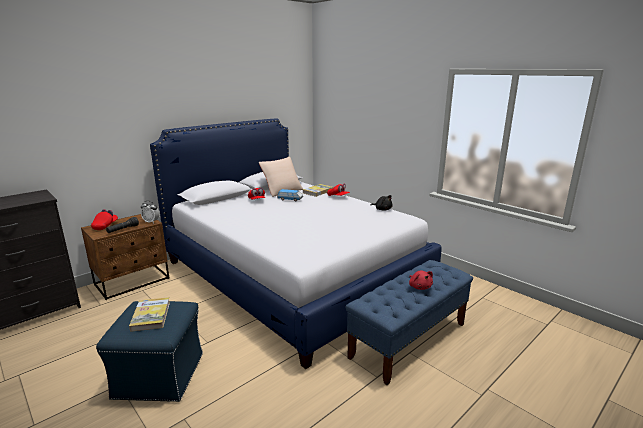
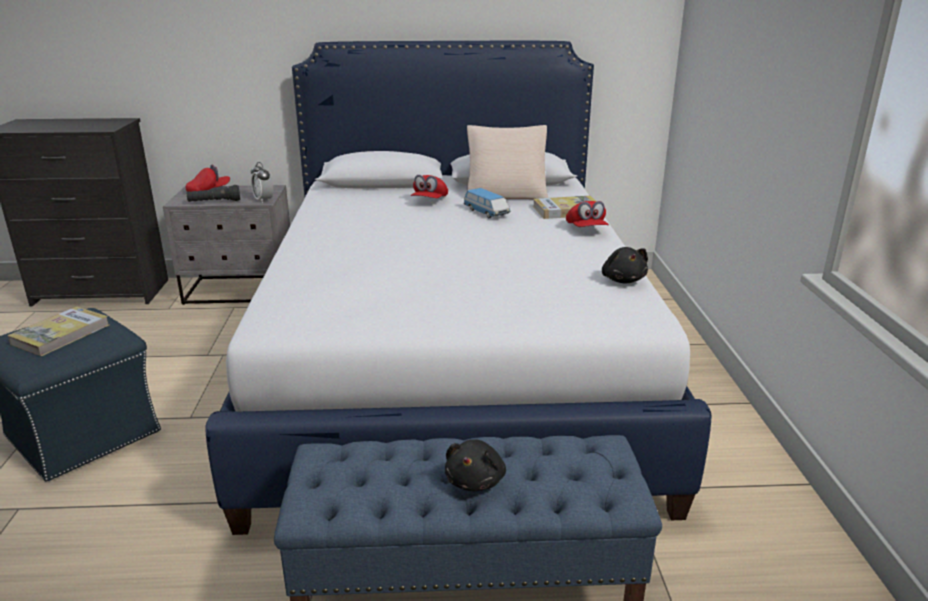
camera: 40 degrees right, 5 degrees up
(133, 281) = (241, 291): brown nightstand -> grey nightstand
(419, 287) = (476, 480): red plush toy -> black plush toy

